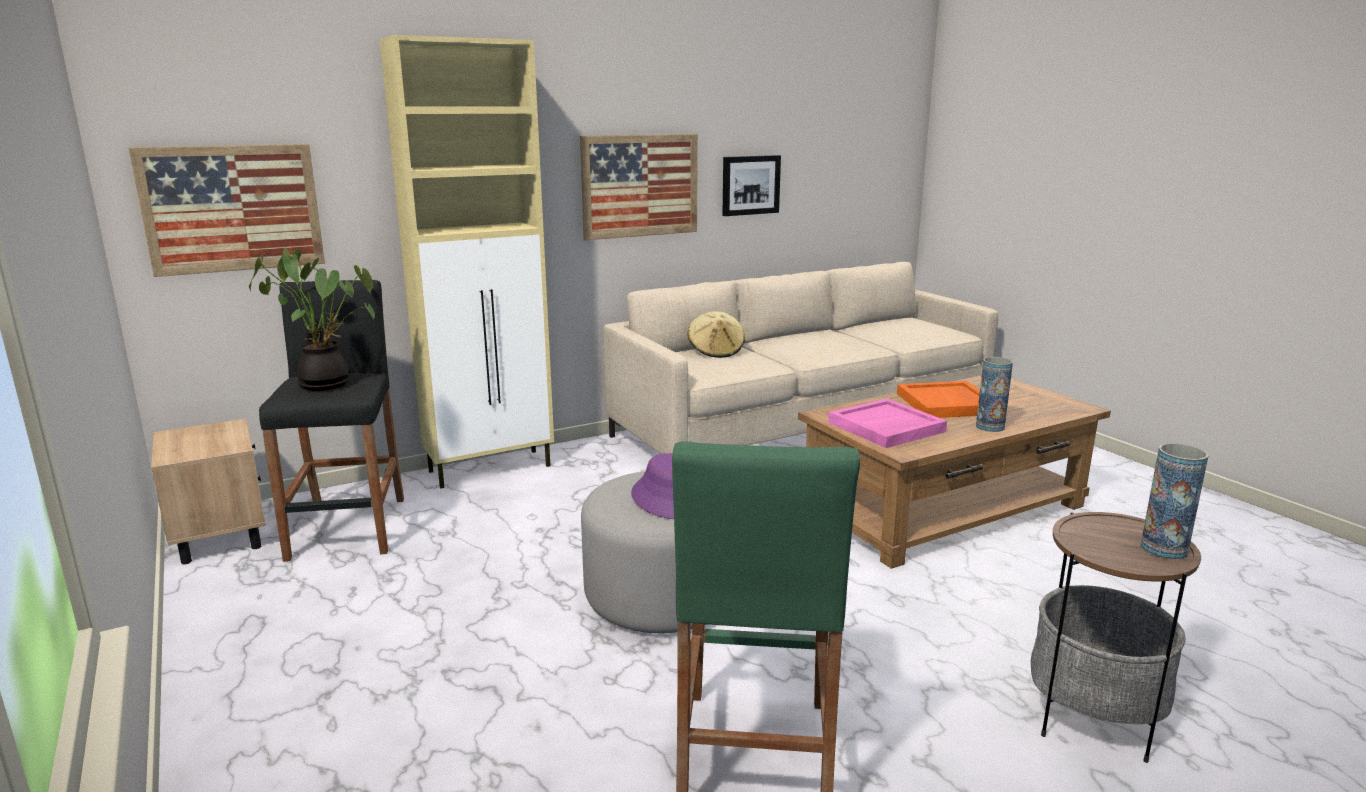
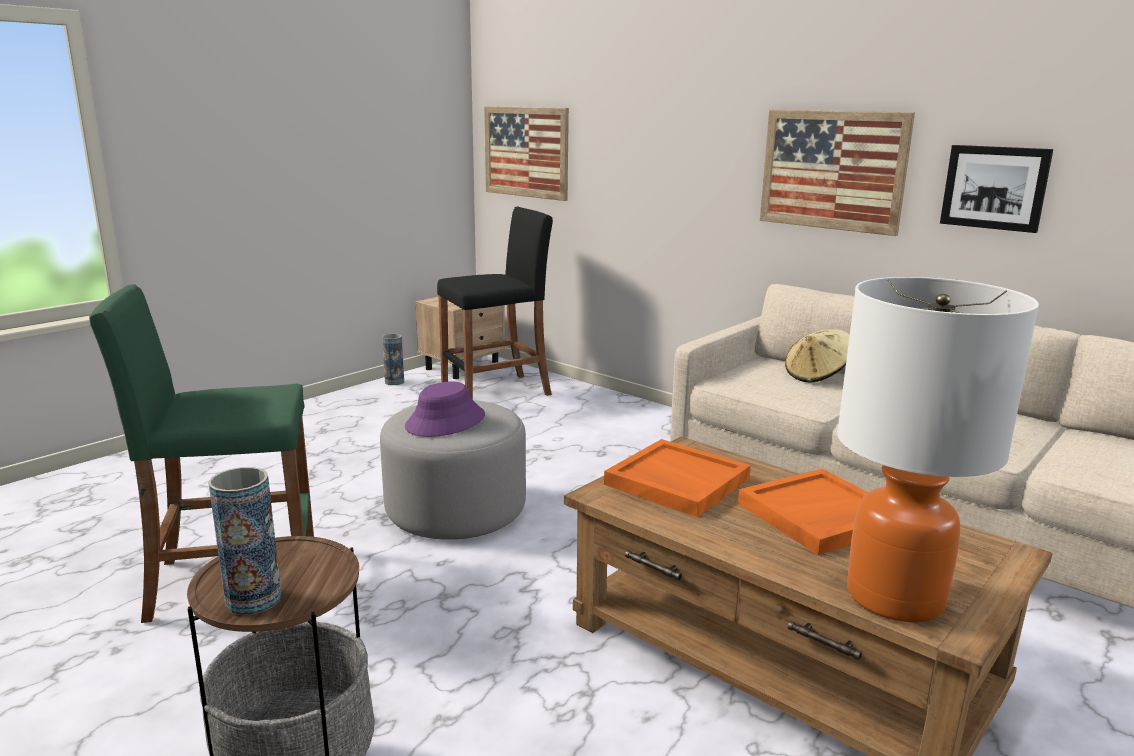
camera: 70 degrees right, 0 degrees up
(327, 383) = (484, 278): potted plant -> none
(492, 468) = (632, 408): beige cabinet -> none
(886, 427) = (675, 481): pink tray -> orange tray
(990, 427) = (750, 547): vase -> vase (394, 382)
(1048, 410) = (894, 596): none -> table lamp

